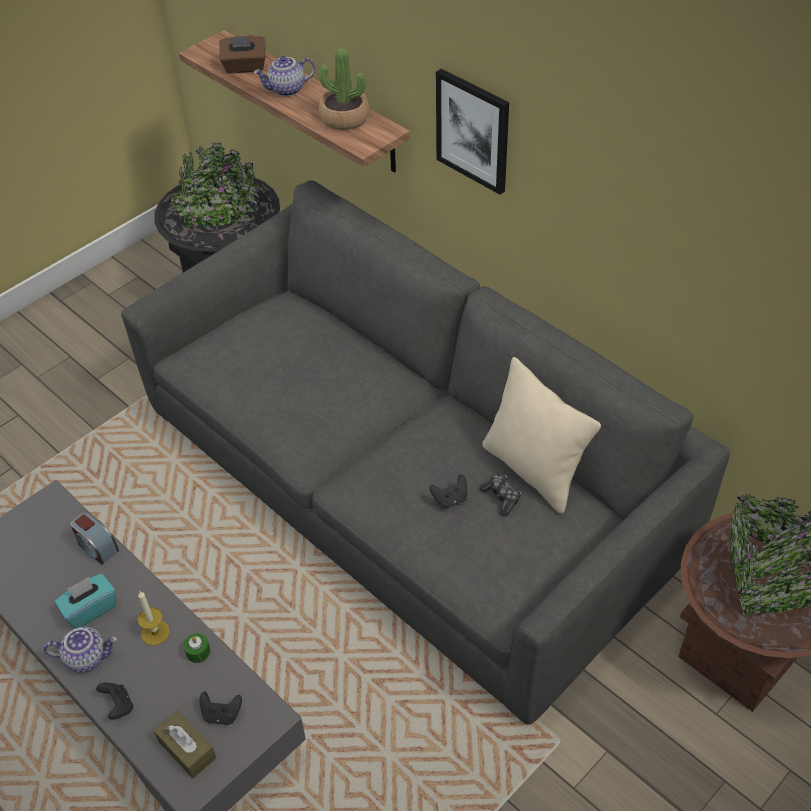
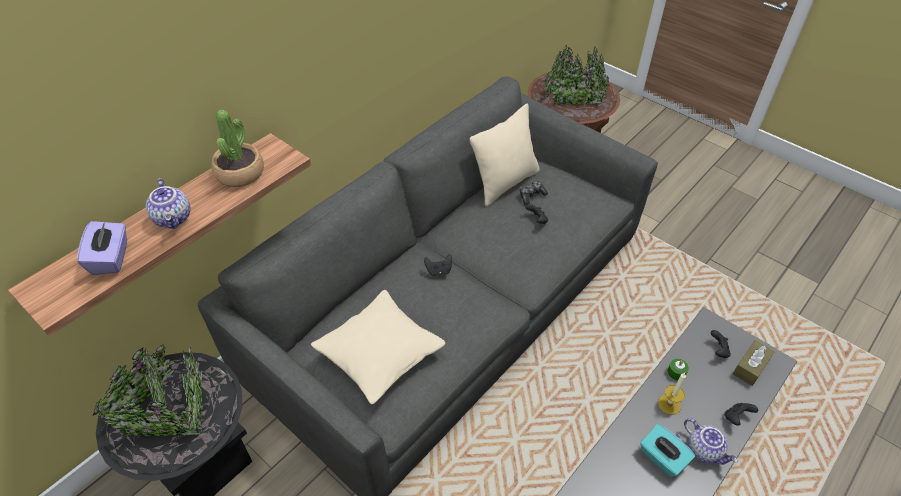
camera: 95 degrees left, 0 degrees up
(87, 657) = (705, 450): teapot -> teapot turned 150 degrees clockwise
(97, 547) = (601, 467): alarm clock -> none
(245, 67) = (111, 258): brown tissue box -> purple tissue box
(256, 345) = (380, 353): none -> beige pillow
(369, 395) = (439, 271): none -> black game controller
(473, 130) = (323, 70): picture -> none

